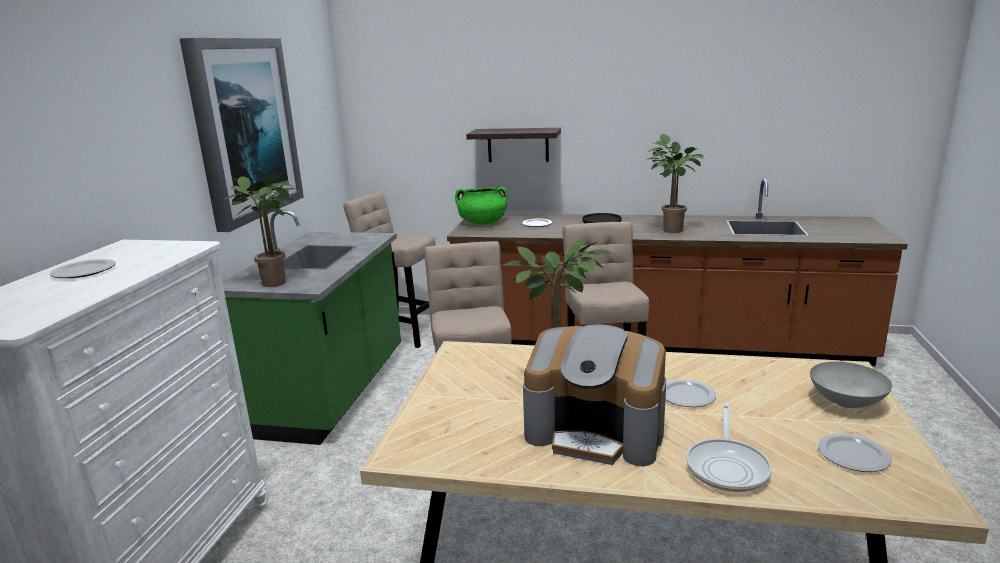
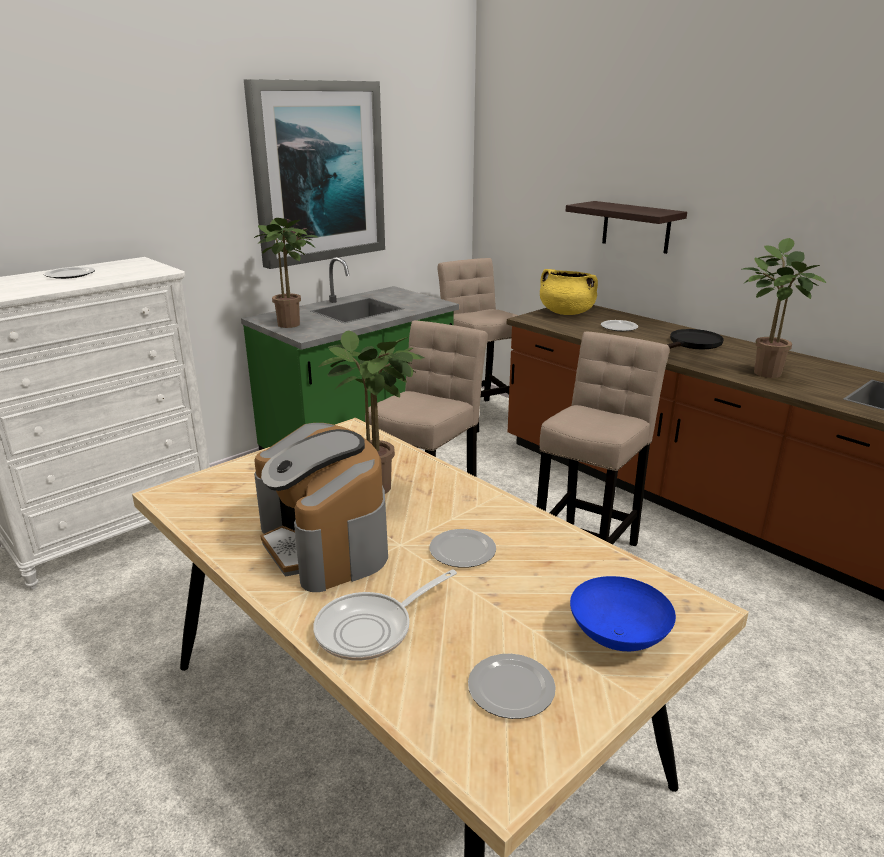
camera: 35 degrees right, 5 degrees up
(482, 223) = (566, 313): green cooking pot -> yellow cooking pot
(847, 403) = (619, 639): grey bowl -> blue bowl

